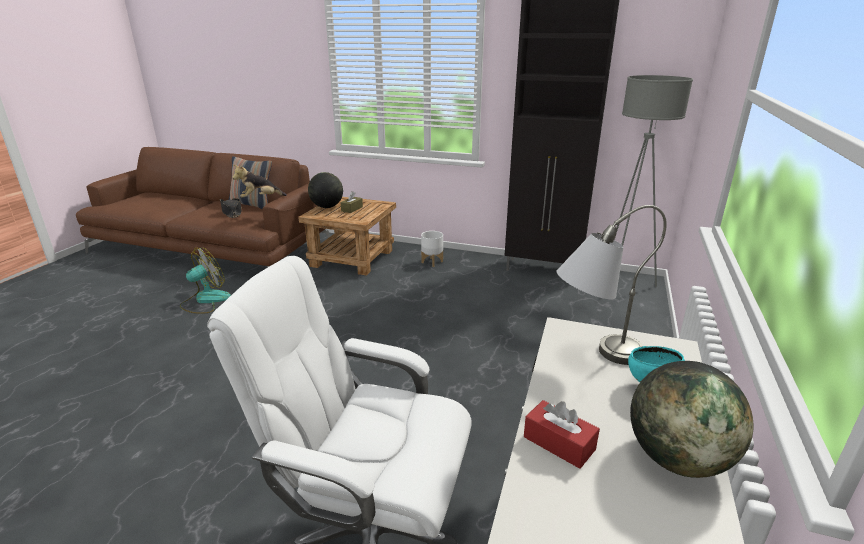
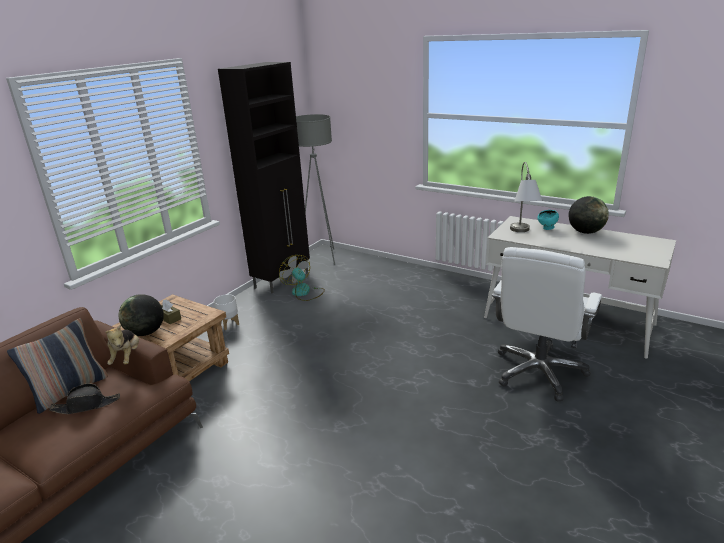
camera: 75 degrees left, 0 degrees up
(205, 300) = (205, 483): fan -> fan (304, 292)
(559, 443) = (582, 247): red tissue box -> none

